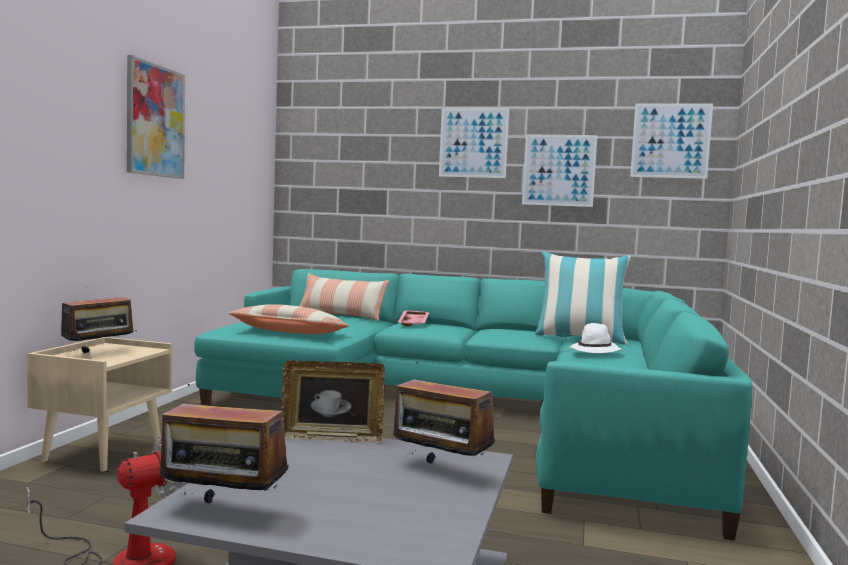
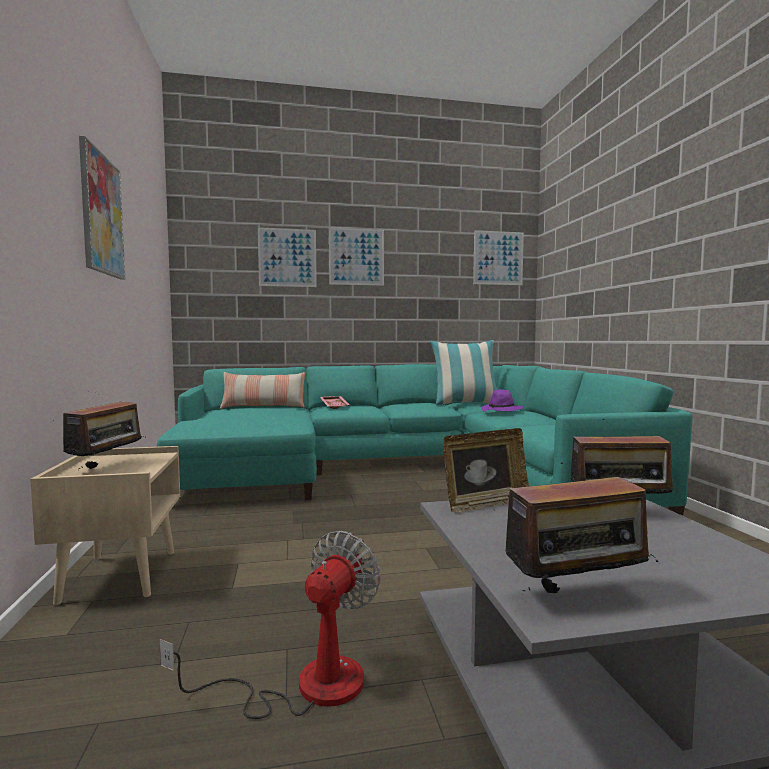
camera: 25 degrees left, 0 degrees up
(289, 332) = (251, 424): pillow -> none
(559, 170) = (423, 279): picture -> picture (287, 257)
(595, 352) = (502, 411): white hat -> purple hat

